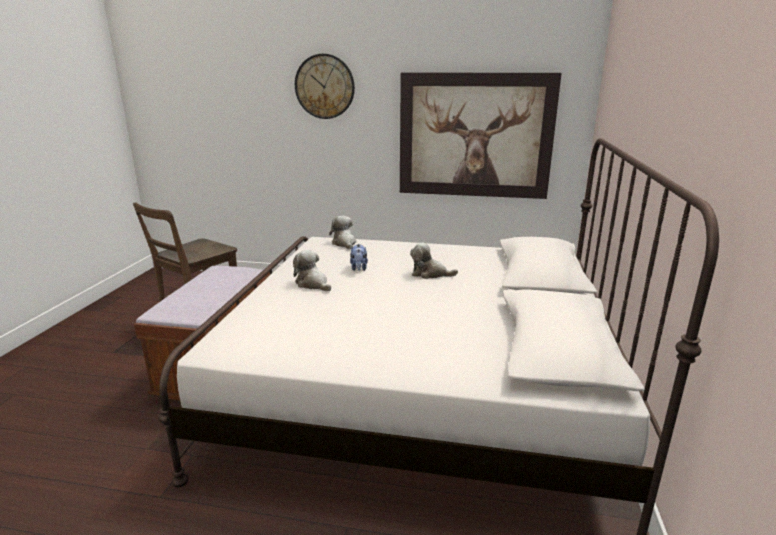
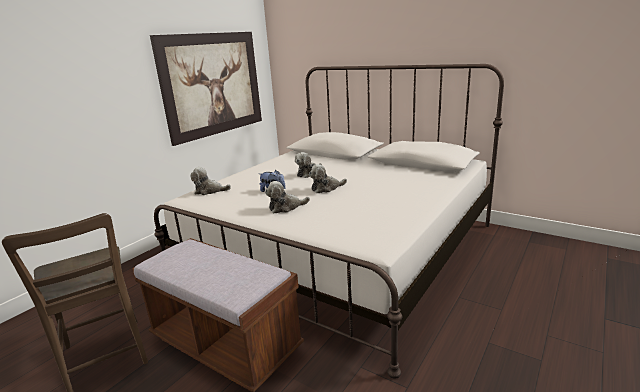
camera: 65 degrees left, 0 degrees up
(324, 86) = (76, 54): wall clock -> none
(382, 293) = (326, 188): none -> plush toy

